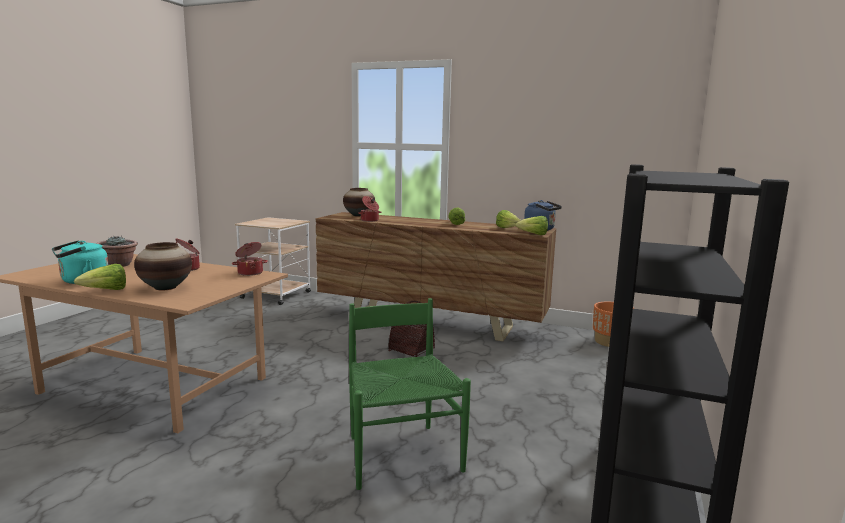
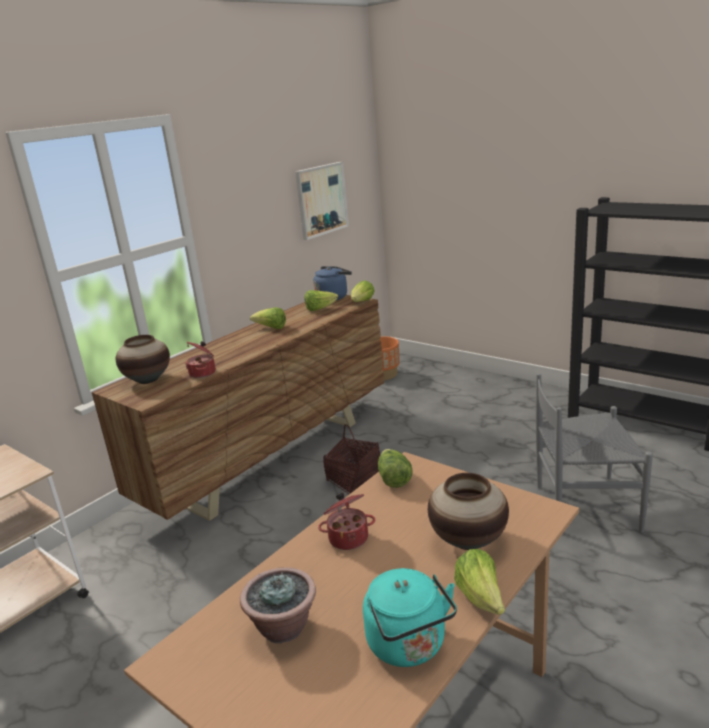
camera: 70 degrees left, 10 degrees up
(250, 273) = (393, 478): cooking pot -> lettuce
(401, 454) = (584, 506): green chair -> grey chair
(594, 148) = (321, 200): none -> picture

